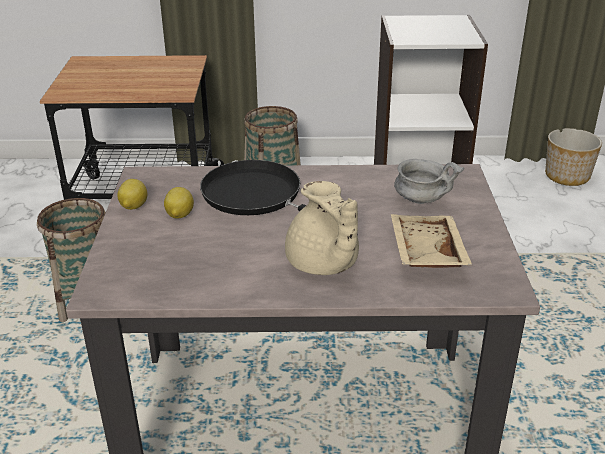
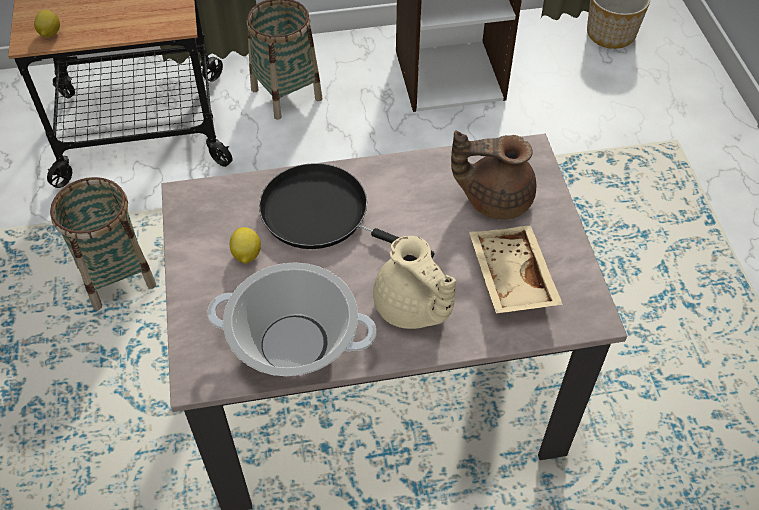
camera: 10 degrees left, 20 degrees up
(133, 207) = (192, 248): lemon -> lemon (50, 33)
(201, 277) = (294, 343): none -> cooking pot
(422, 199) = (494, 198): grey bowl -> brown teapot

